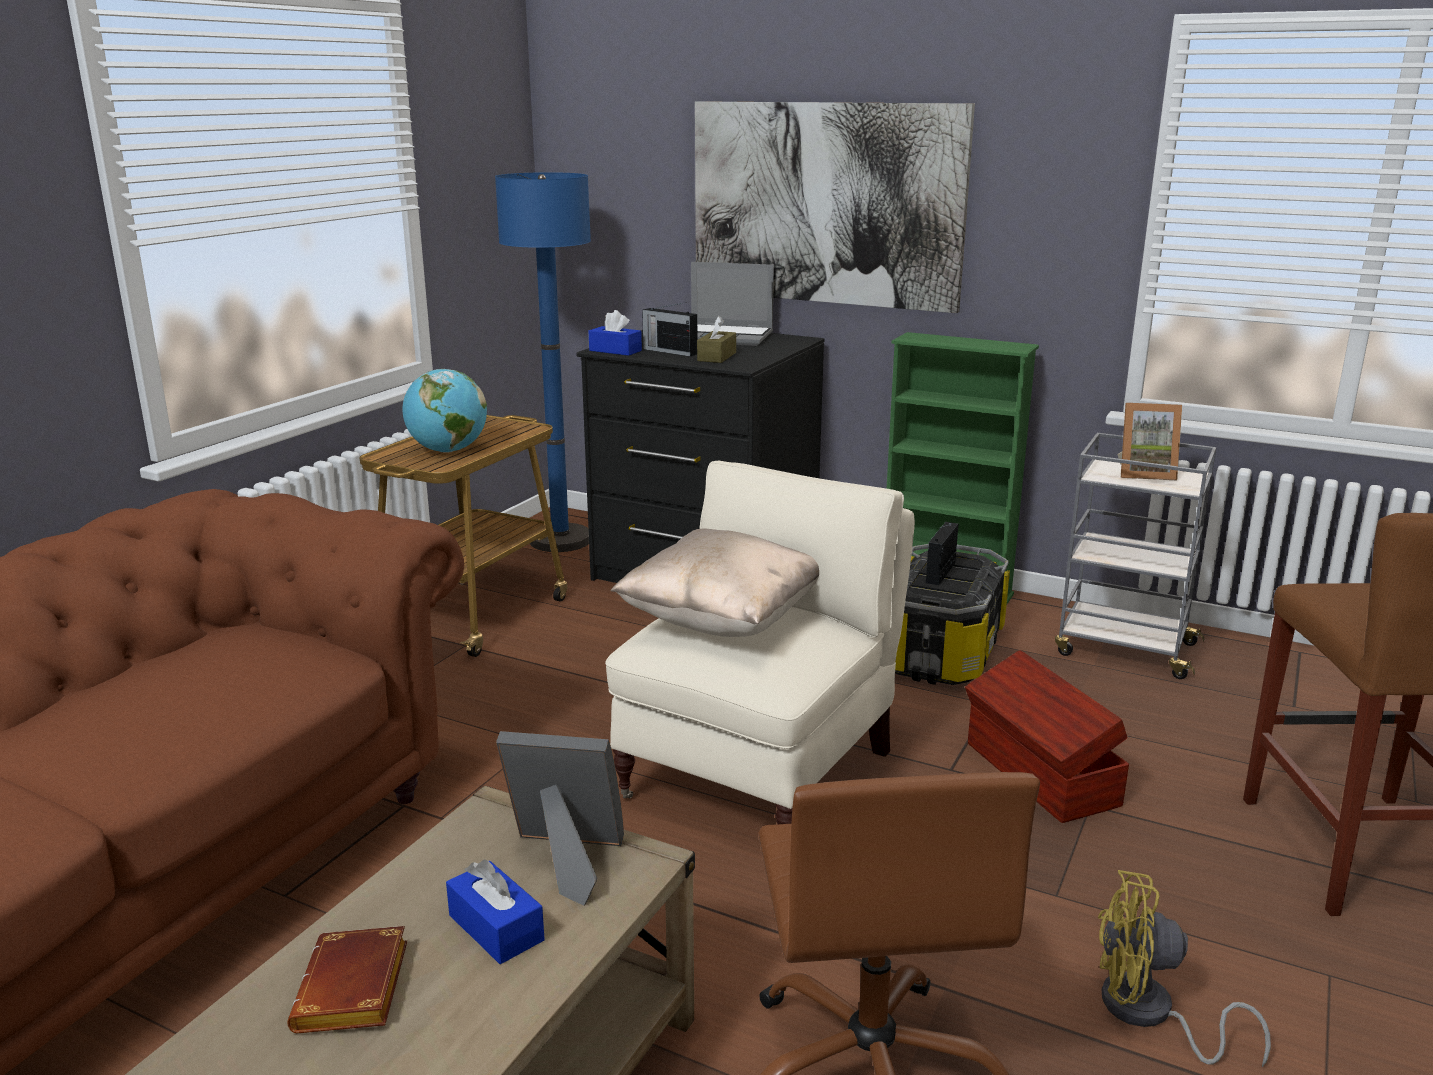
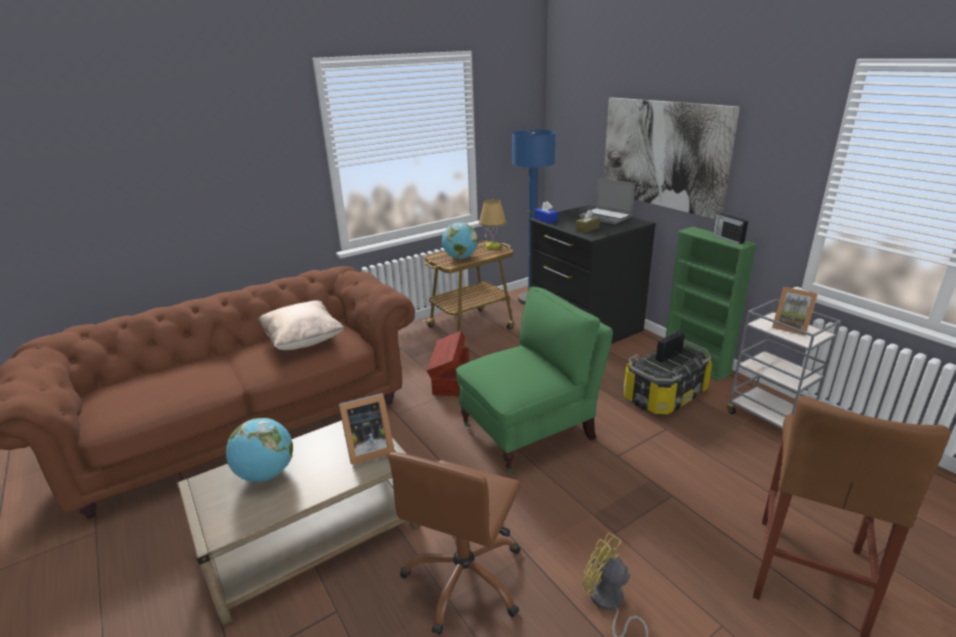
camera: 30 degrees right, 5 degrees up
(355, 992) = (266, 474): brown book -> globe
(496, 928) = (323, 467): blue tissue box -> none
(498, 423) = (493, 246): none -> table lamp
(566, 861) = (367, 449): picture frame -> picture frame turned 120 degrees clockwise
(669, 351) = (569, 223): radio -> radio (727, 238)
(722, 621) = (509, 361): beige pillow -> beige pillow (303, 341)
(763, 772) = (531, 431): beige armchair -> green armchair
(1040, 775) = (659, 472): brown storage box -> brown storage box (450, 378)

